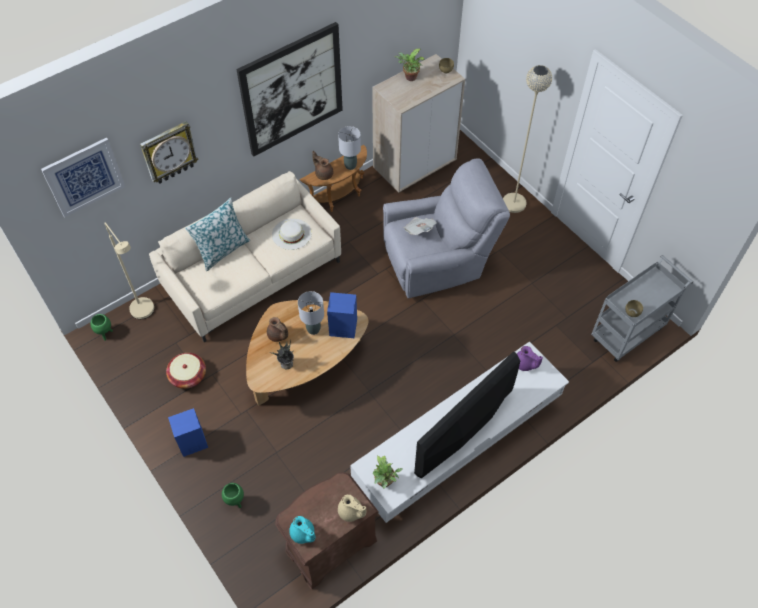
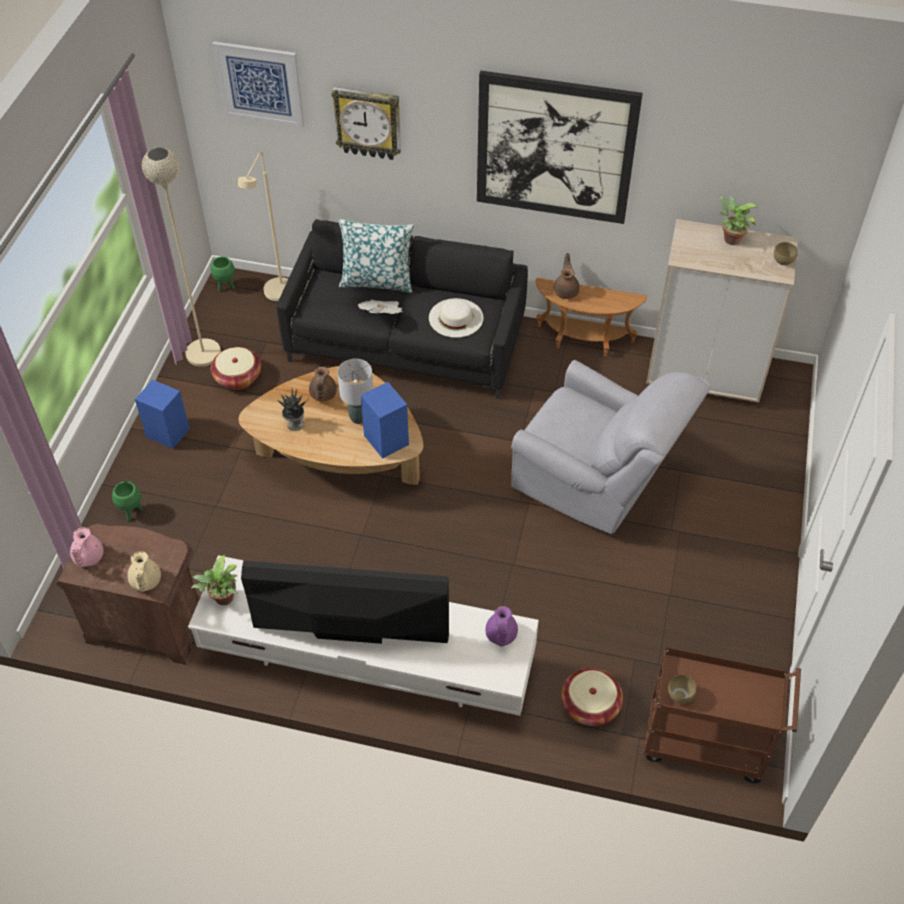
camera: 50 degrees right, 5 degrees down
(253, 275) = (406, 342): beige sofa -> black sofa
(303, 534) = (87, 557): turquoise teapot -> pink teapot
(350, 166) = (604, 304): grey table lamp -> none
(419, 230) = (582, 418): newspaper -> newspaper (382, 315)
(514, 203) = (767, 501): beige floor lamp -> beige floor lamp (204, 354)
(566, 363) = (590, 705): none -> basket
(628, 334) = (706, 749): grey cart -> brown cart

